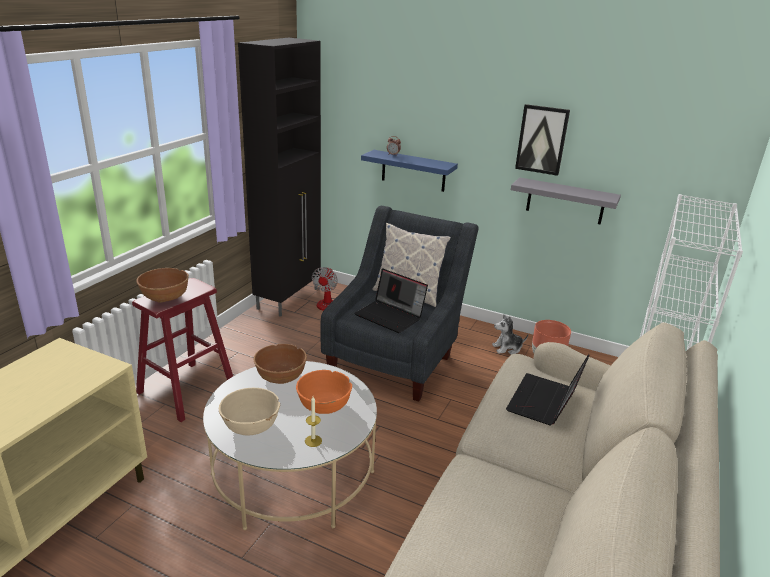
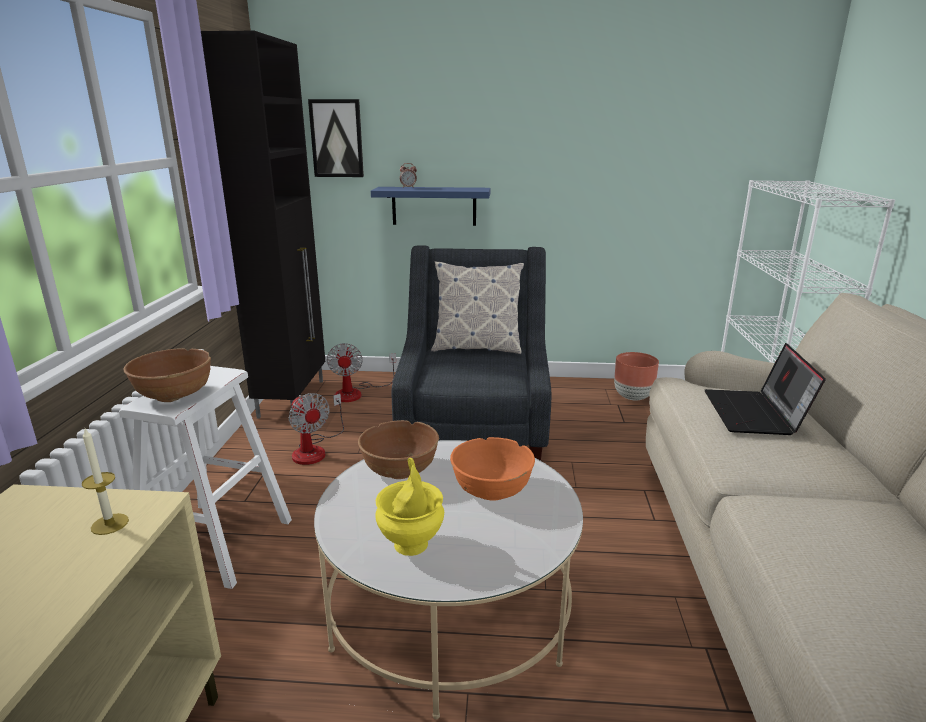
camera: 20 degrees left, 5 degrees down
(187, 390) = (216, 542): red stool -> white stool
(251, 426) = (411, 545): beige bowl -> yellow vase
(279, 343) = (315, 449): none -> fan
(313, 441) = (519, 538): candle -> candle (110, 524)
(391, 316) = (479, 372): laptop -> none
(507, 348) = (585, 396): plush toy -> none
(542, 139) = (590, 142): picture -> picture (337, 138)
(565, 201) = (623, 212): grey shelf -> none

